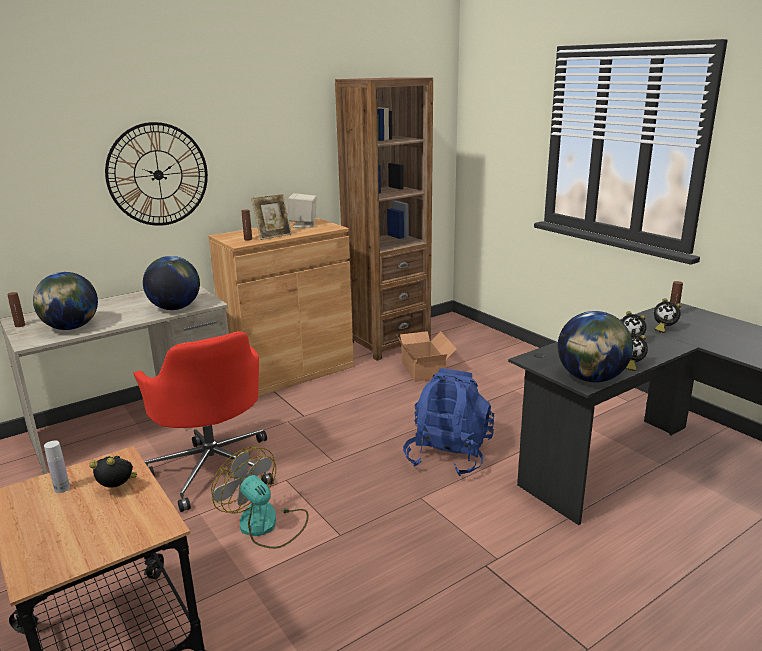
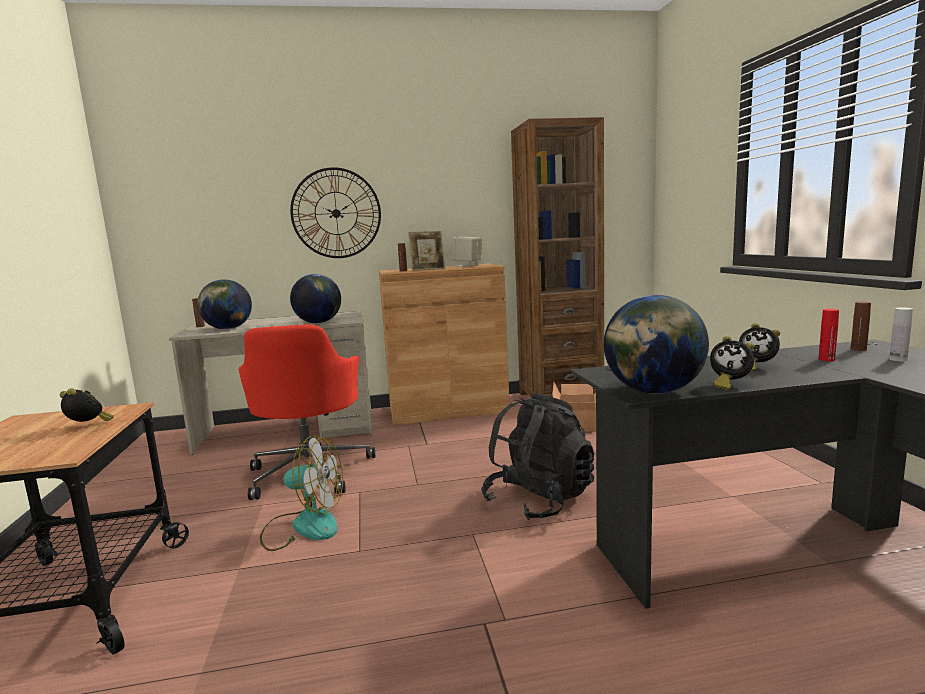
camera: 25 degrees right, 10 degrees down
(62, 488) = (56, 420): white bottle -> white bottle (898, 359)
(266, 525) = (303, 526): fan -> fan turned 120 degrees clockwise
(448, 455) = (539, 500): blue backpack -> black backpack
(663, 328) = (826, 359): alarm clock -> red bottle

